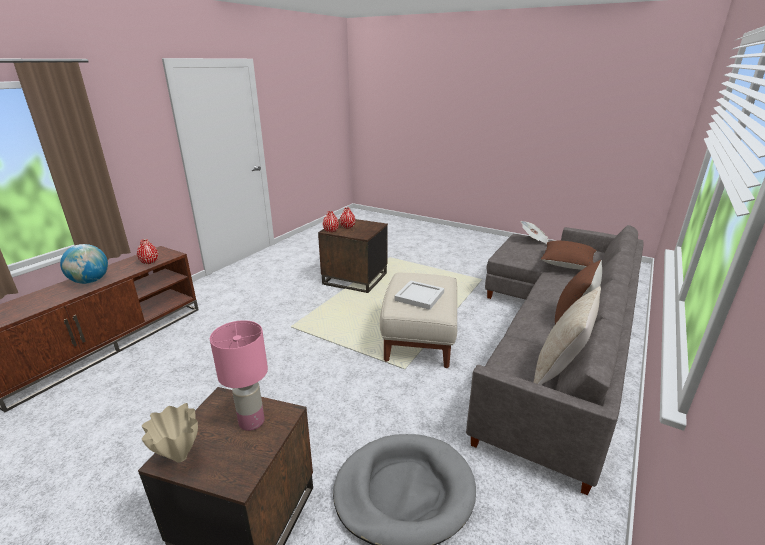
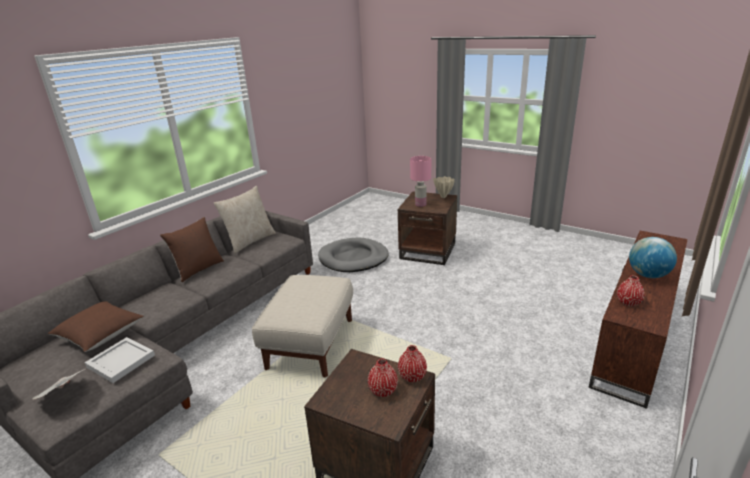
camera: 175 degrees left, 0 degrees up
(419, 296) = (311, 287): white tray -> white tray (121, 362)

